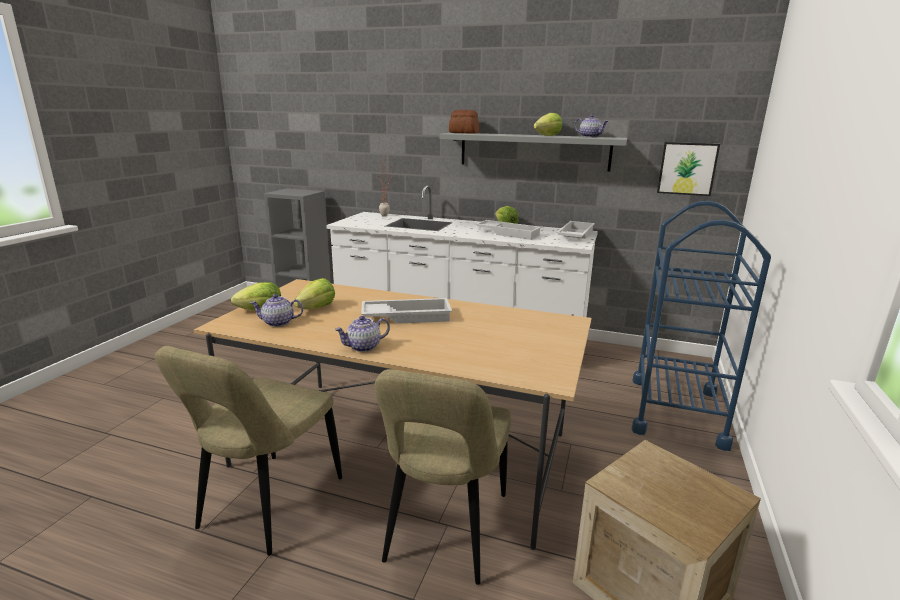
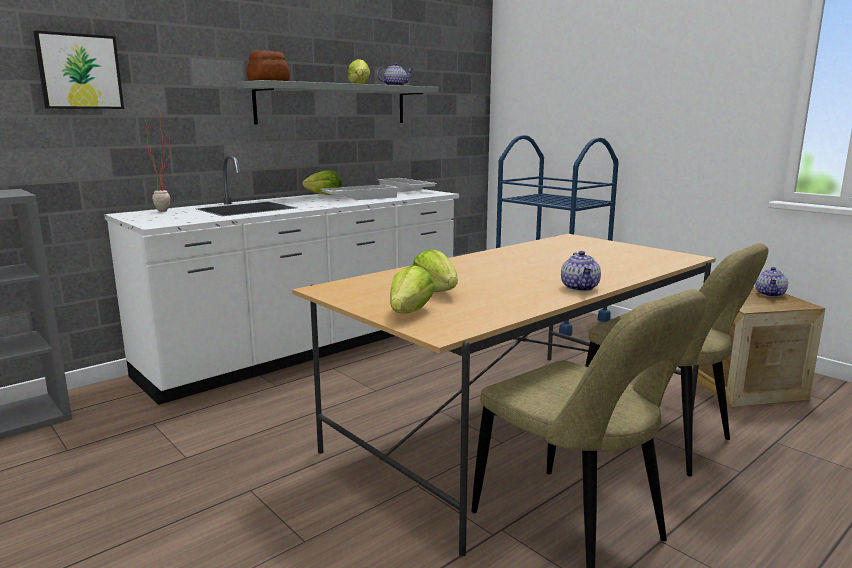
camera: 60 degrees left, 5 degrees down
(278, 323) = (468, 309): teapot -> teapot (770, 294)
(407, 316) = (507, 268): white tray -> none
(687, 168) = (454, 116): picture -> picture (79, 72)

